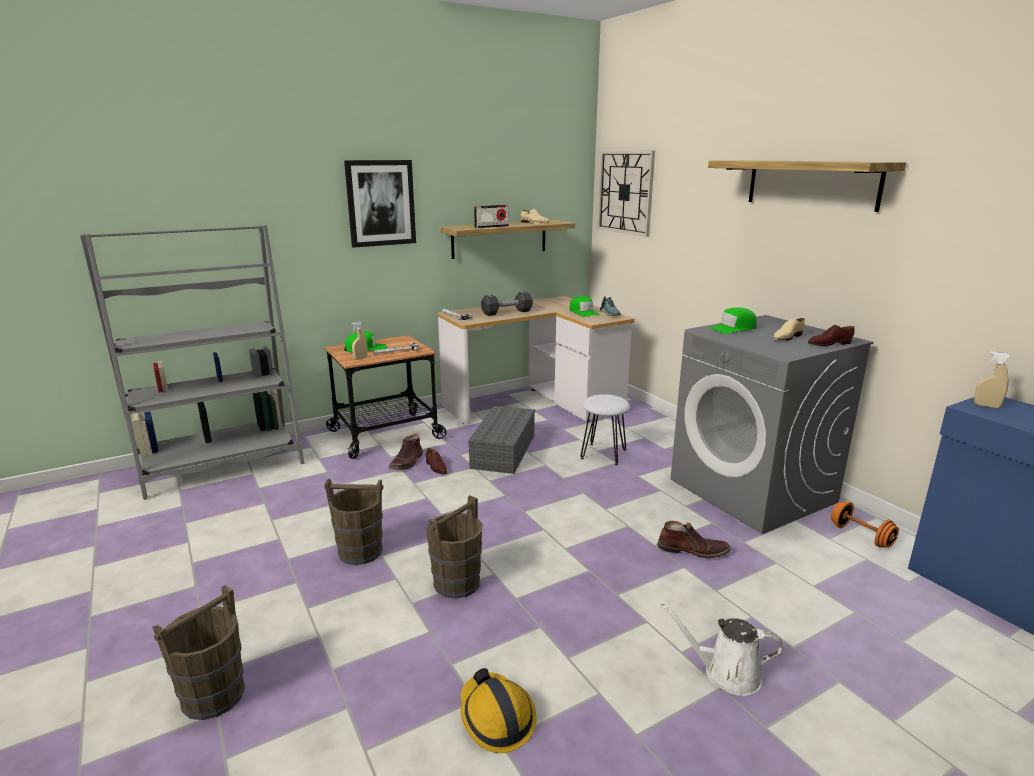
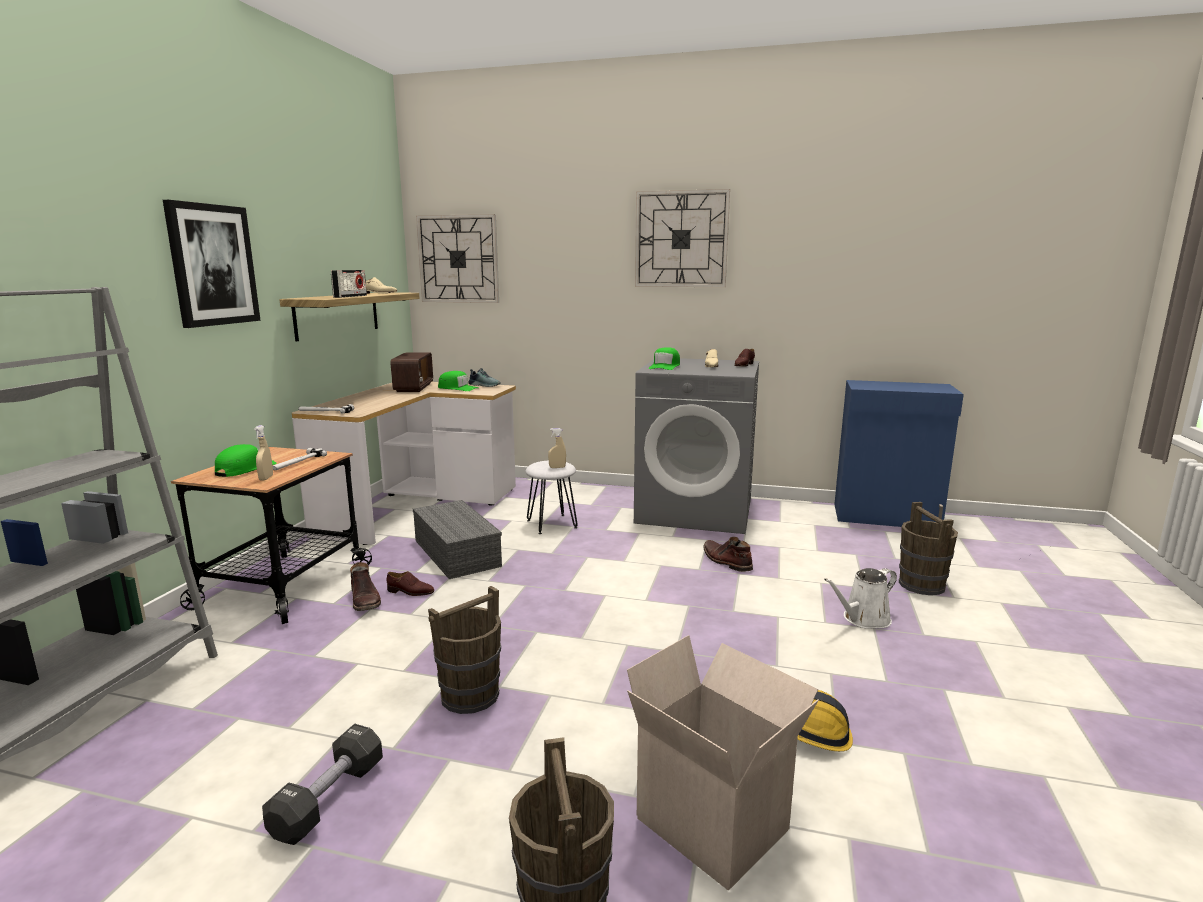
camera: 45 degrees left, 5 degrees down
(339, 721) = (716, 823): none -> cardboard box
(457, 583) = (611, 667): brown bucket -> brown bucket (921, 585)
(507, 312) = (379, 400): black dumbbell -> black dumbbell (329, 799)
(556, 305) = (413, 387): none -> radio
(692, 550) = (726, 561): brown boot -> brown boot turned 90 degrees counterclockwise
(811, 184) = (681, 239): shelf -> wall clock
(861, 536) = (791, 513): orange dumbbell -> none
(986, 406) = (864, 385): beige spray bottle -> beige spray bottle (557, 467)

